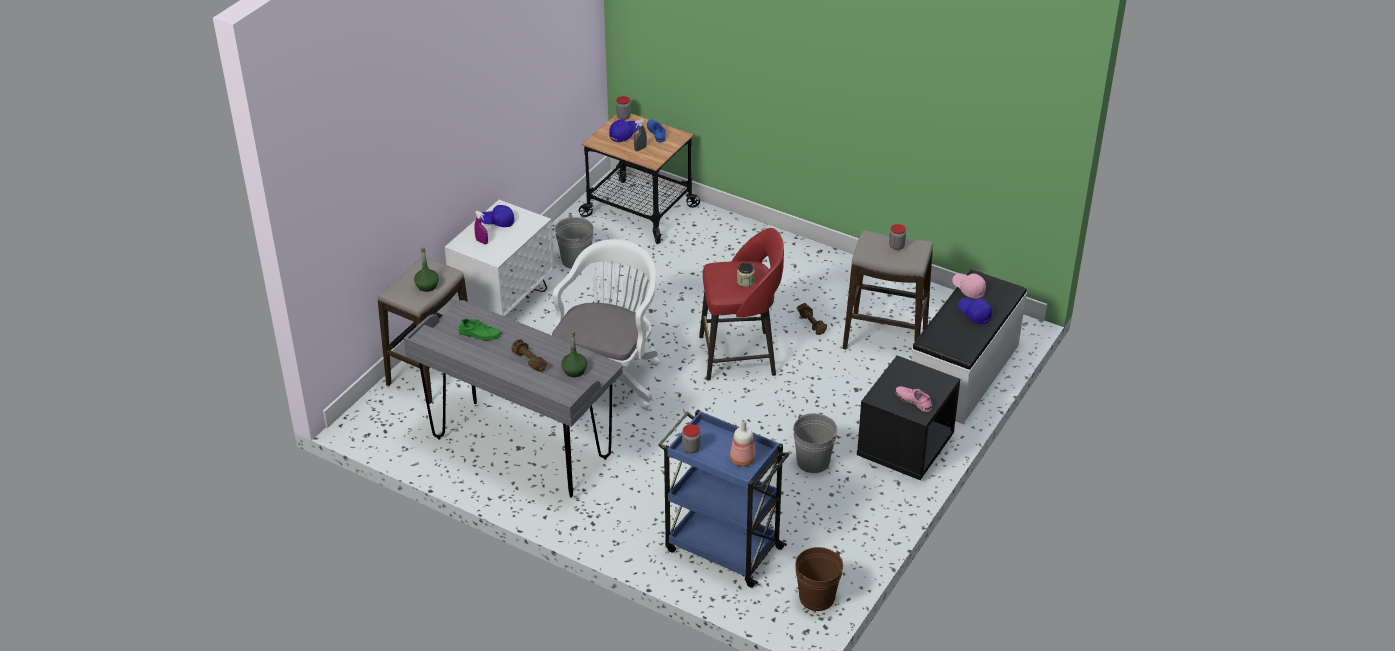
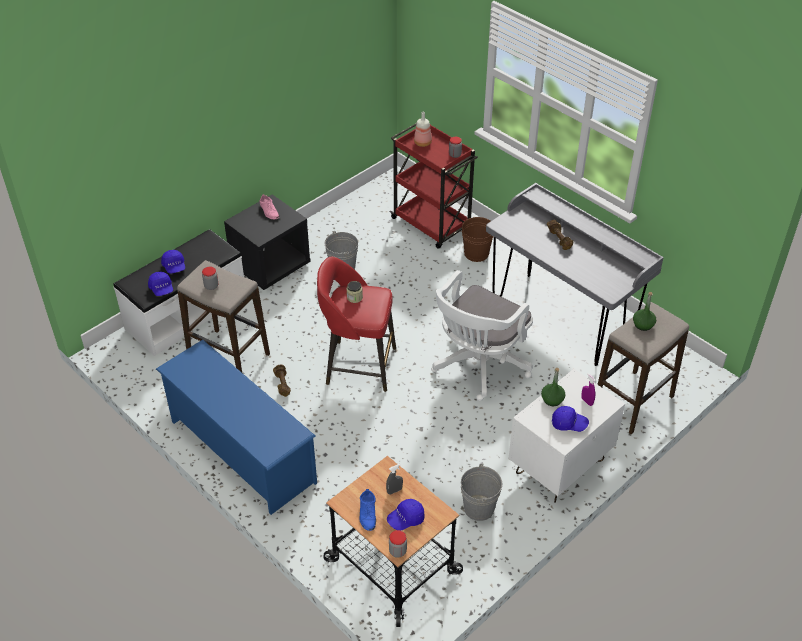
camera: 165 degrees left, 5 degrees up
(480, 334) = (597, 269): green shoe -> none
(574, 370) = (524, 226): green bottle -> green bottle (552, 400)
(722, 548) = (432, 224): blue cart -> red cart
(816, 597) = (383, 187): brown bucket -> brown bucket (476, 253)
(817, 263) = (241, 451): none -> blue shoe rack
(968, 289) = (161, 289): pink cap -> blue cap

